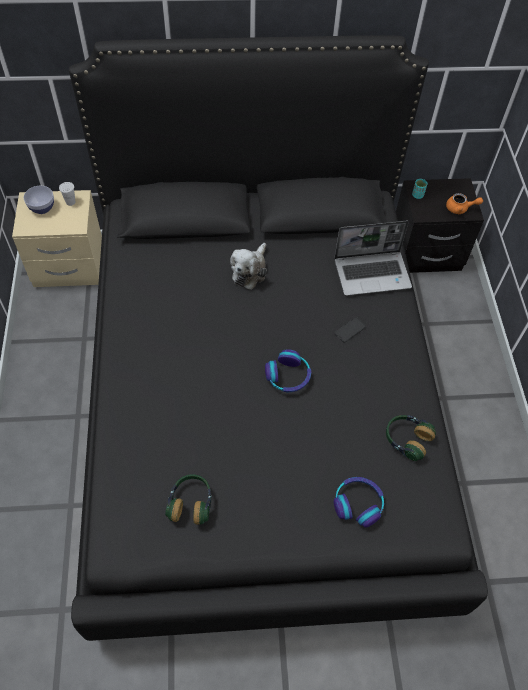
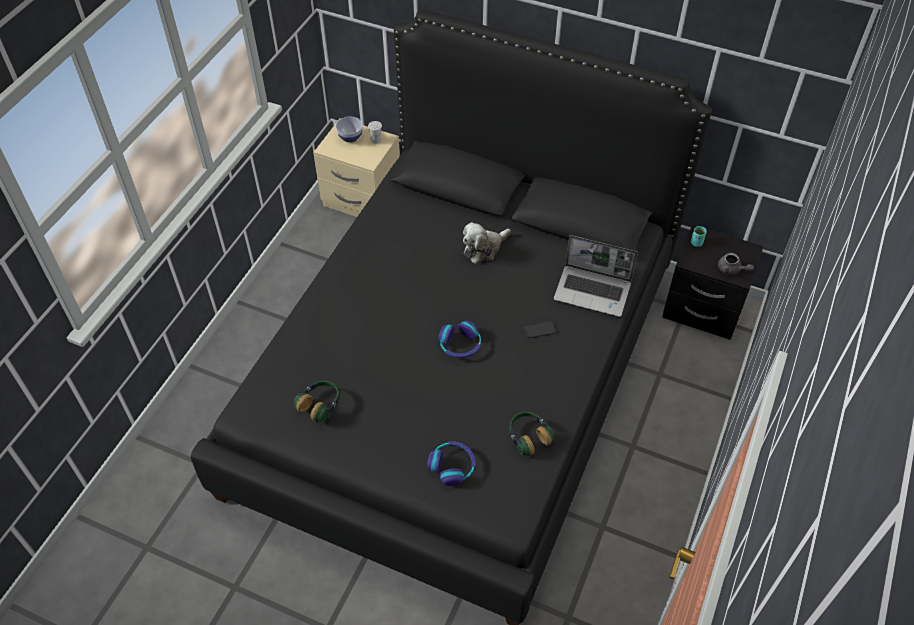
camera: 30 degrees right, 5 degrees down
(460, 208) = (731, 270): orange teapot -> grey teapot

